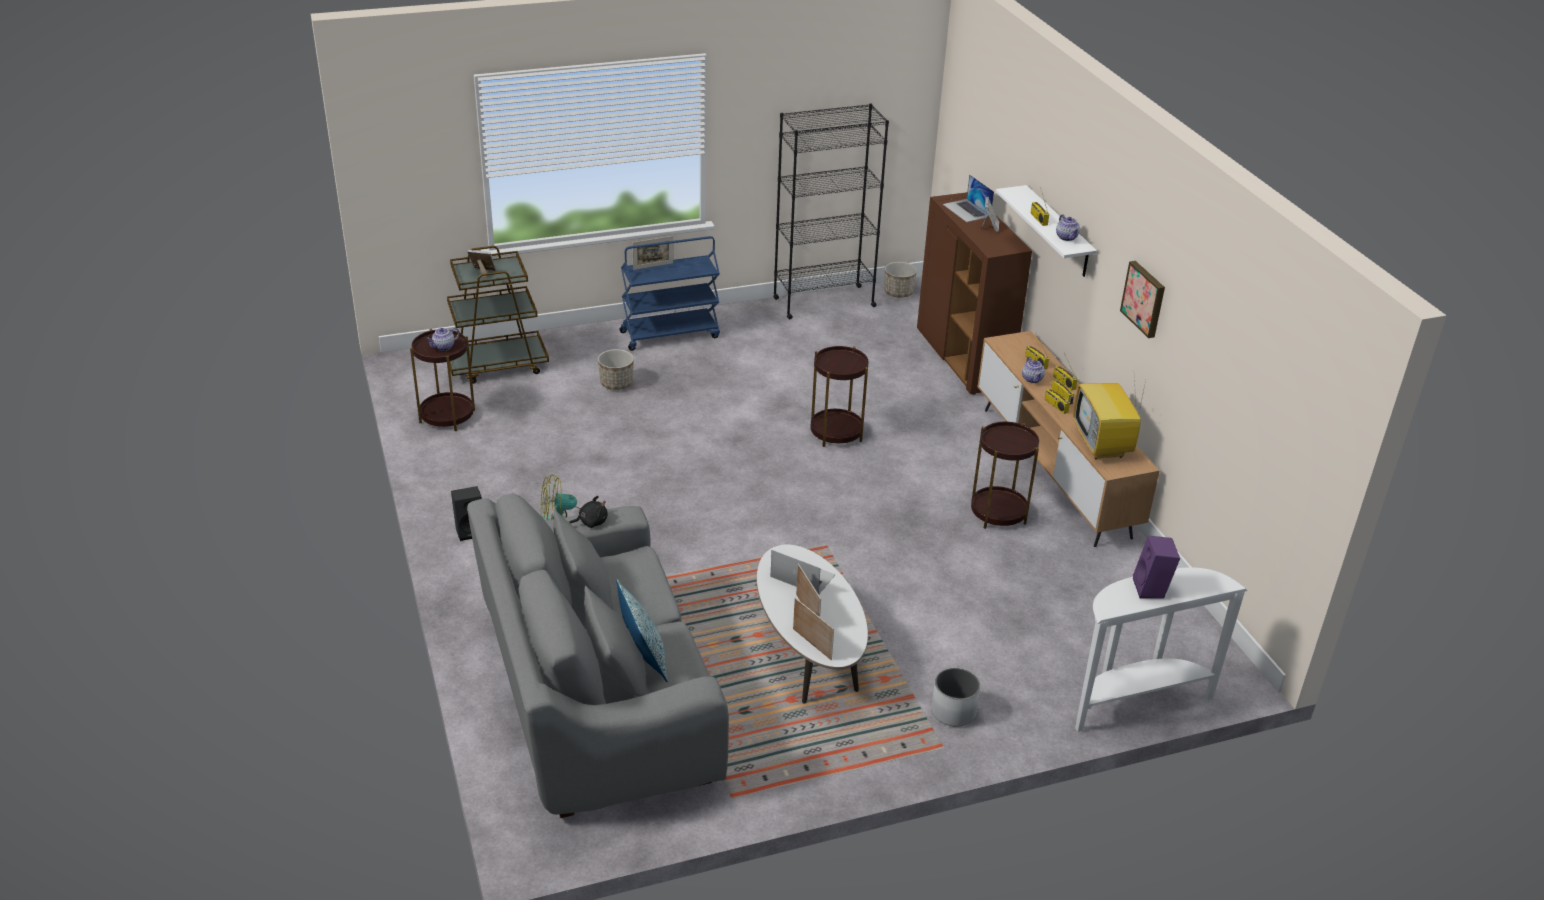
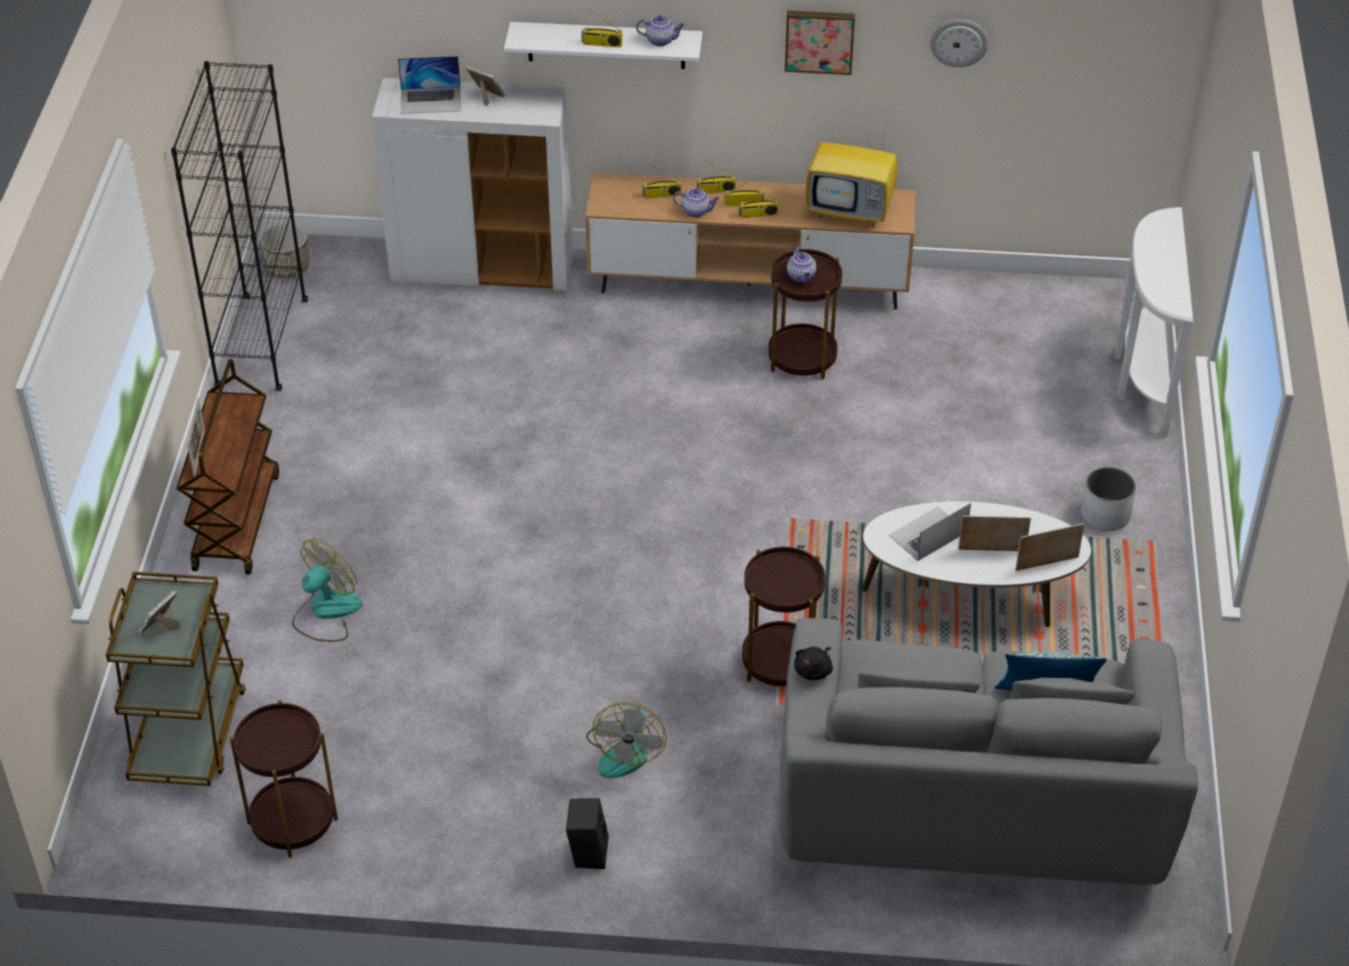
camera: 65 degrees left, 10 degrees up
(443, 347) = (283, 736): teapot -> teapot (801, 276)
(591, 522) = (814, 670): black plush toy -> black plush toy turned 150 degrees counterclockwise
(616, 383) = (326, 612): planter -> fan
(670, 334) = (236, 520): blue cart -> brown cart
(836, 433) = (572, 435): brown side table -> brown side table (780, 661)
(964, 359) = (483, 268): brown cabinet -> white cabinet
(1152, 589) = (1160, 266): purple speaker -> none
(1209, 353) = (959, 42): none -> wall clock

